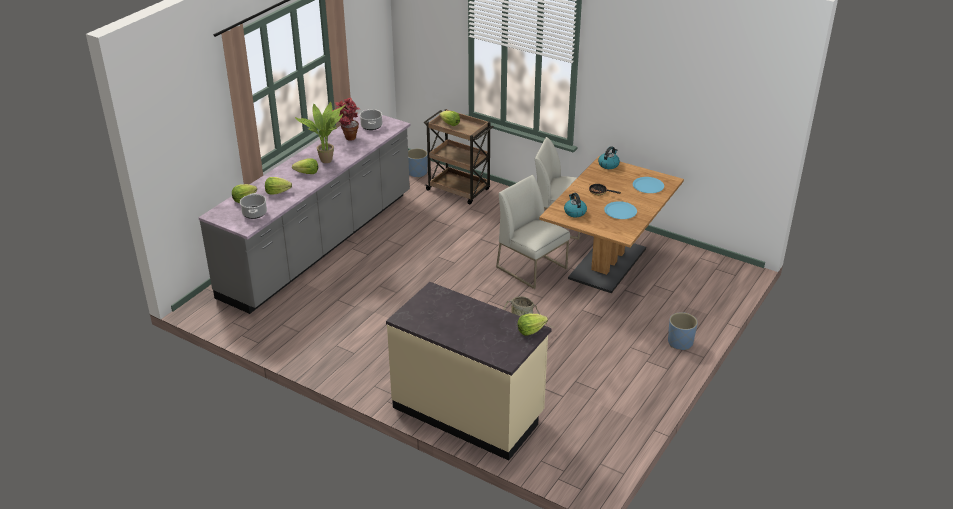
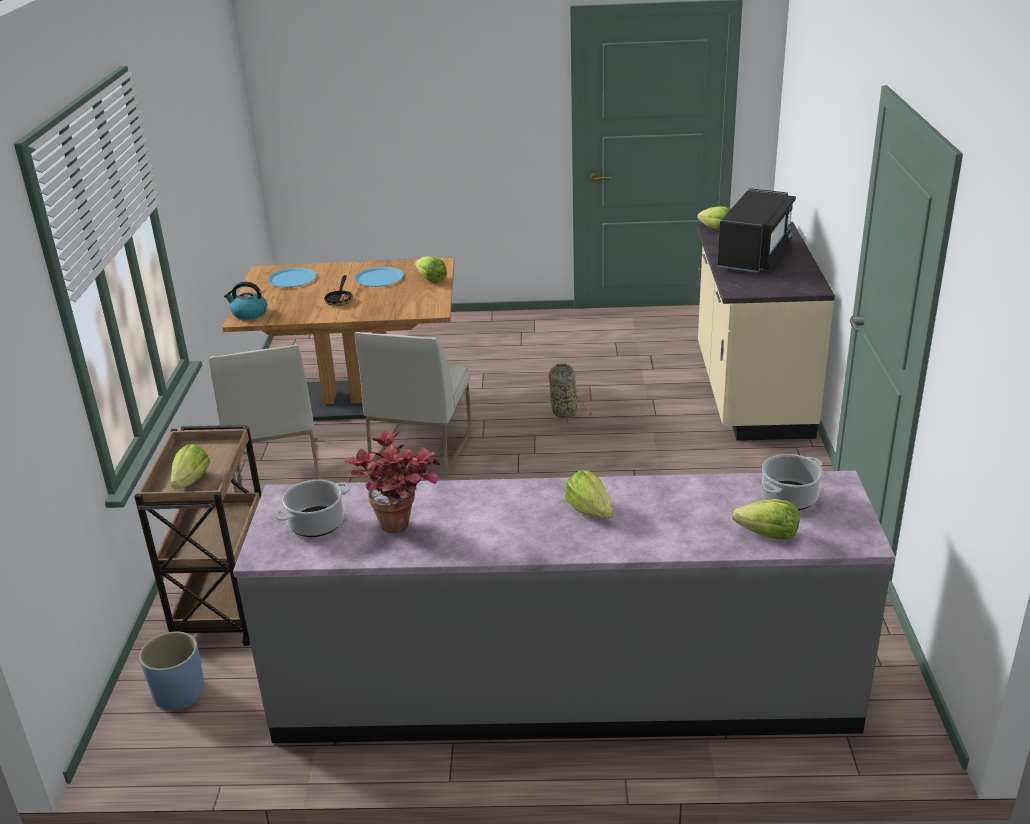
camera: 120 degrees left, 5 degrees down
(277, 192) = (694, 510): lettuce -> lettuce (431, 280)
(327, 160) = (514, 512): potted plant -> none
(472, 322) = (754, 255): none -> black microwave
(574, 212) = (412, 300): kettle -> none
(680, 343) = (481, 324): blue planter -> none

